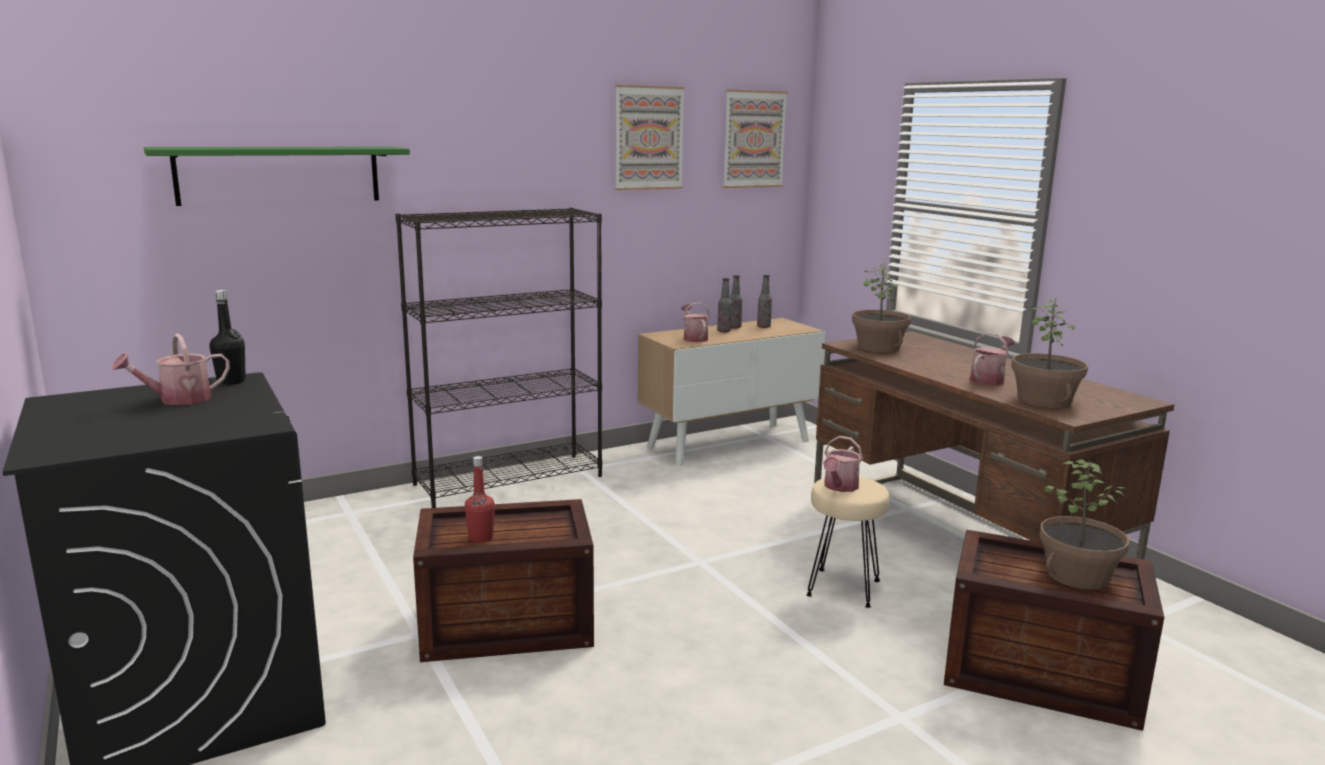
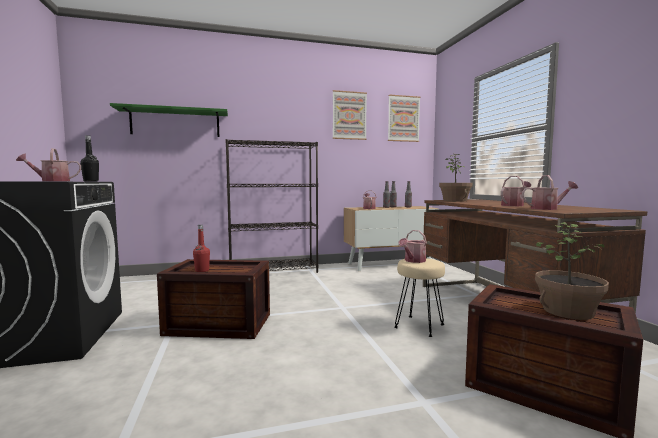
camera: 15 degrees right, 10 degrees down
(1045, 400) = (547, 209): potted plant -> watering can

